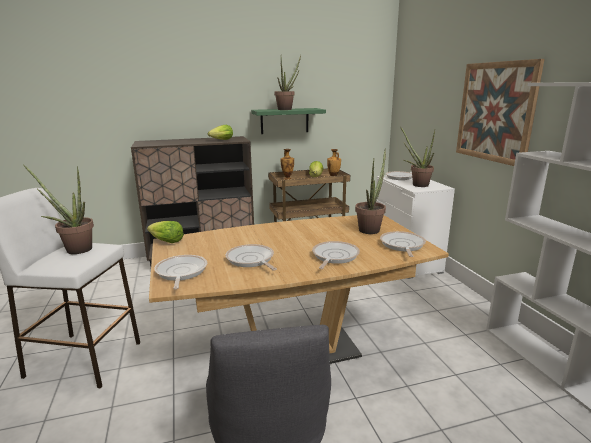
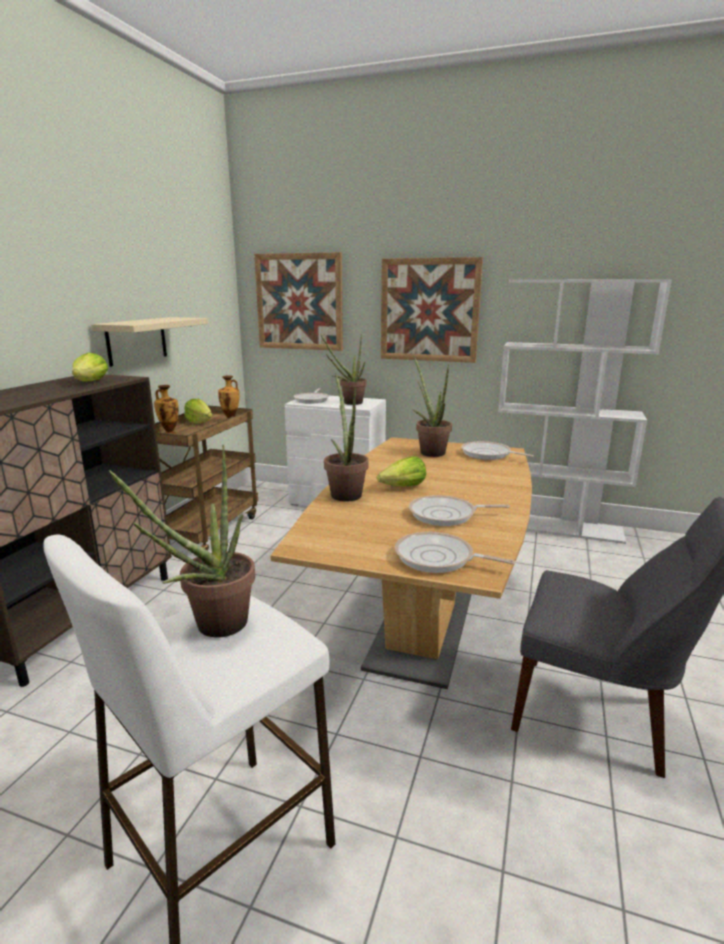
camera: 55 degrees left, 0 degrees up
(166, 241) = (301, 548): lettuce -> lettuce (403, 487)
(284, 121) = (137, 340): green shelf -> beige shelf
(287, 109) = (154, 320): potted plant -> potted plant (345, 493)
(334, 256) = (483, 481): frying pan -> none
(419, 100) = (299, 302): none -> picture

